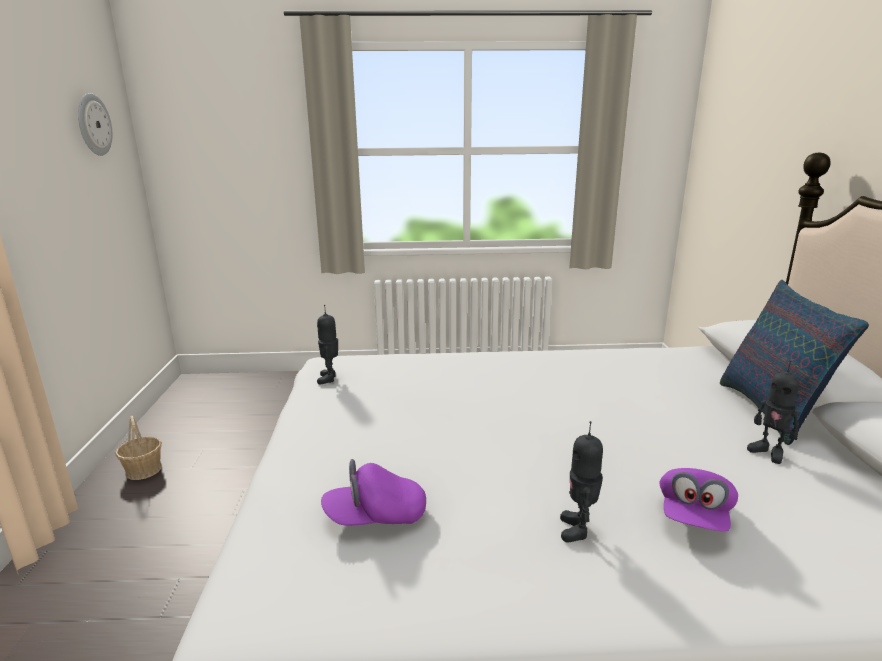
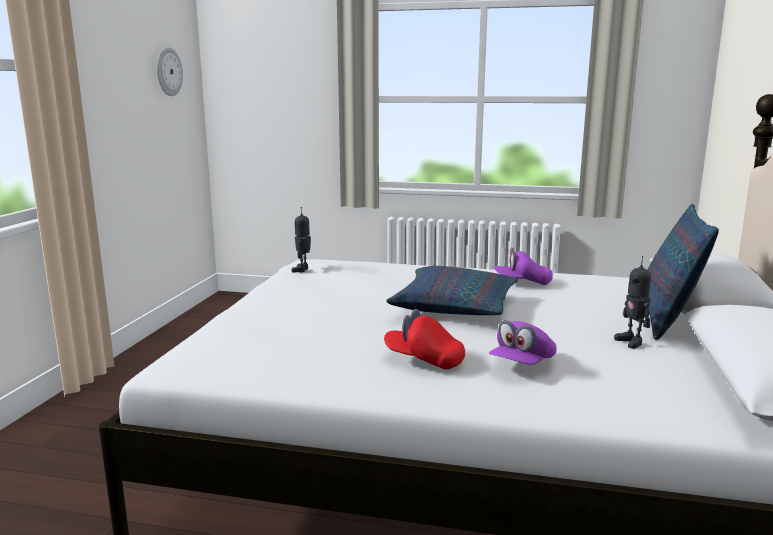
camera: 15 degrees right, 5 degrees down
(144, 470) = (168, 350): basket -> none
(375, 516) = (284, 338): purple cap -> purple cap (522, 282)
(546, 421) = (454, 307): none -> blue pillow
(578, 529) = (424, 359): toy robot -> red cap

